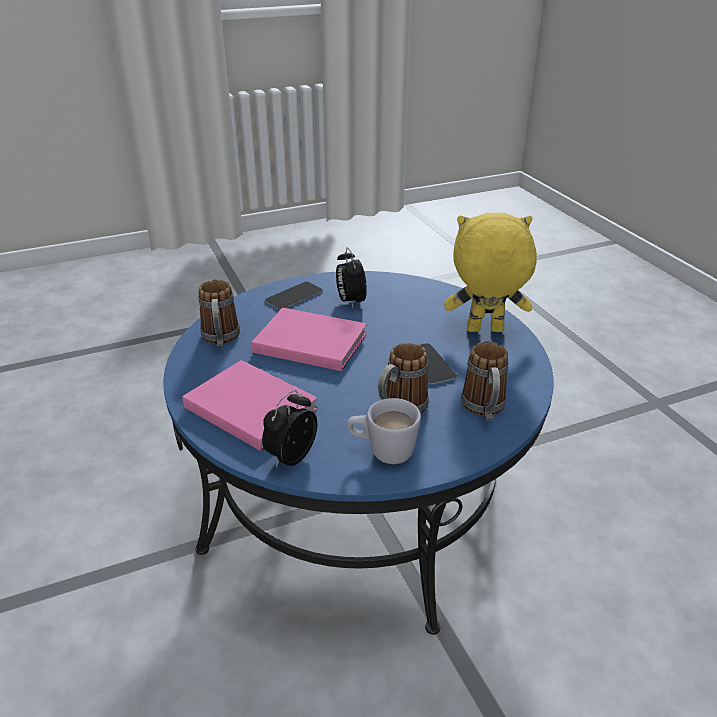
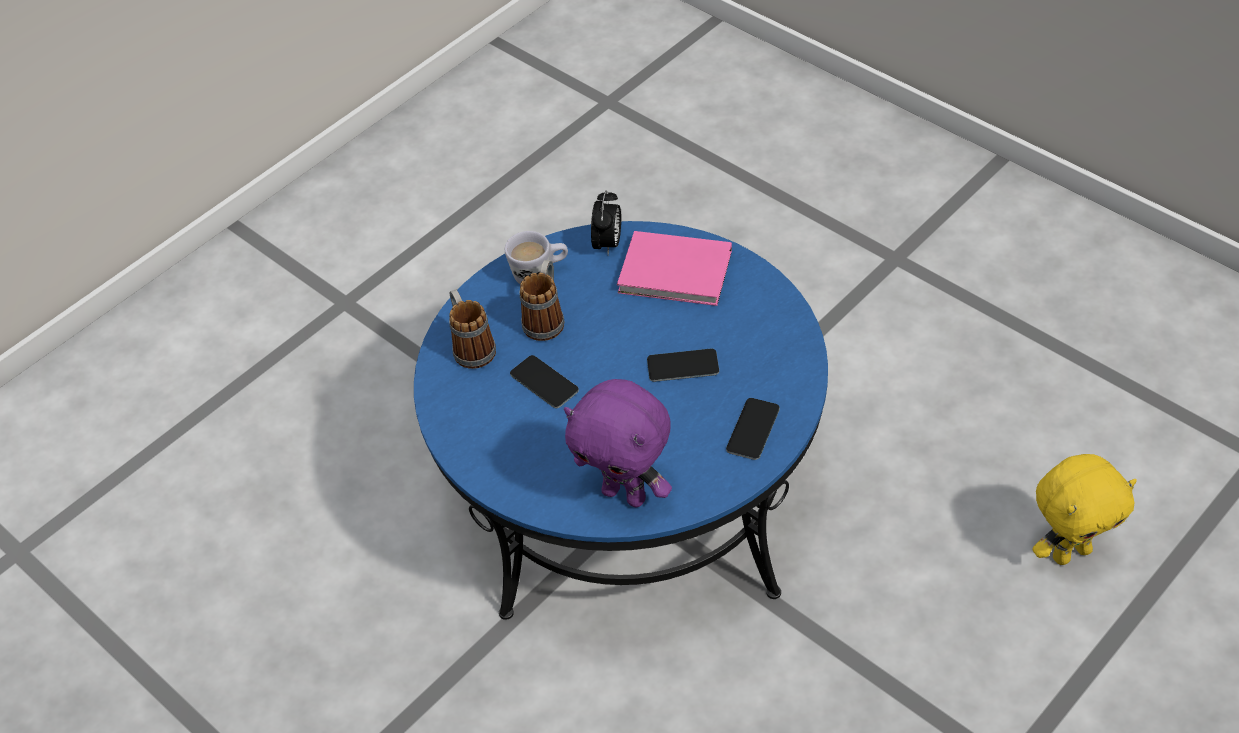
camera: 160 degrees right, 15 degrees up
(220, 340) = (773, 333): mug -> none
(308, 341) = (683, 366): pink book -> phone
(350, 301) = (681, 447): alarm clock -> none
(406, 291) = (626, 494): none -> purple plush toy
(484, 331) = (505, 456): yellow plush toy -> yellow plush toy (1070, 552)

